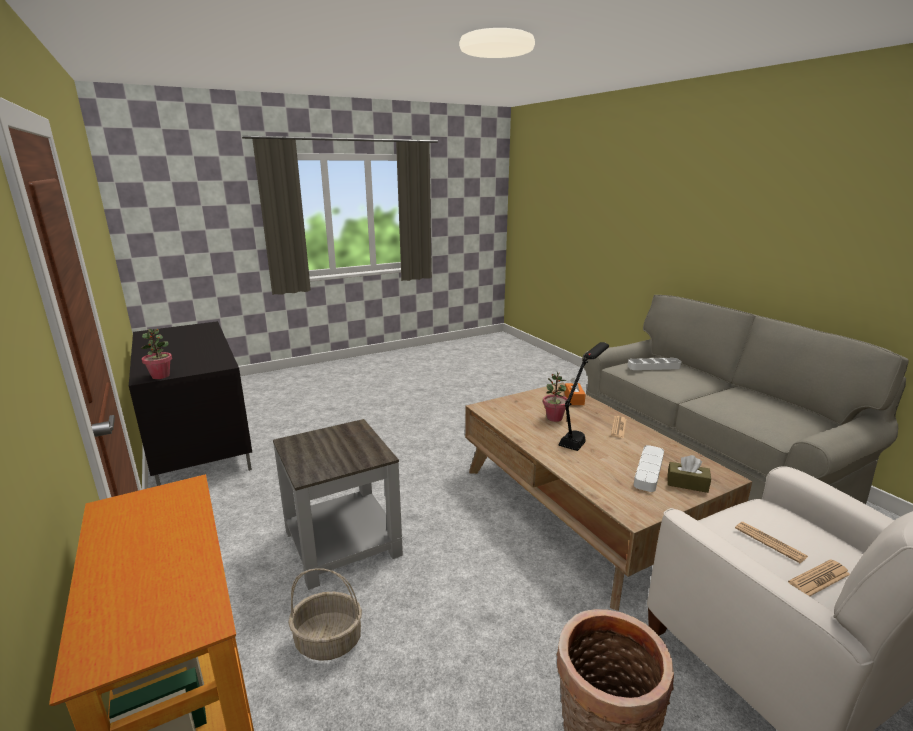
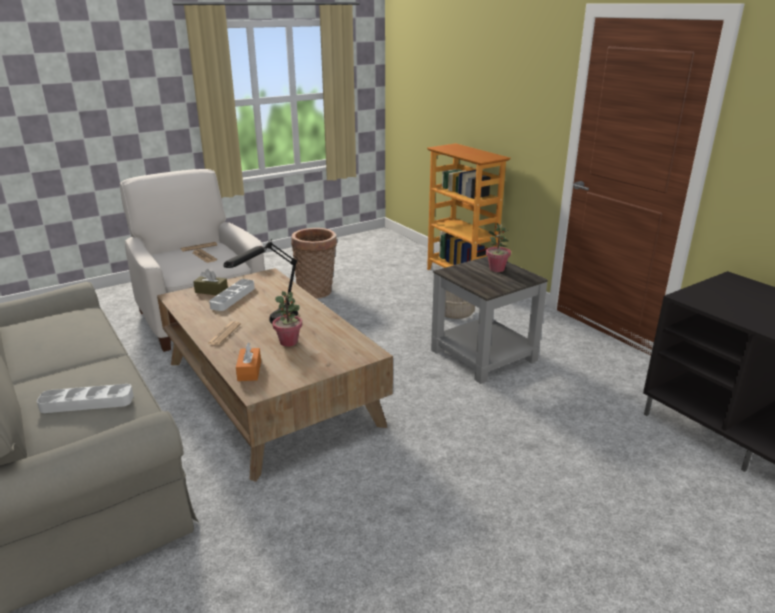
camera: 175 degrees right, 5 degrees up
(161, 376) = (722, 281): potted plant -> potted plant (496, 269)

